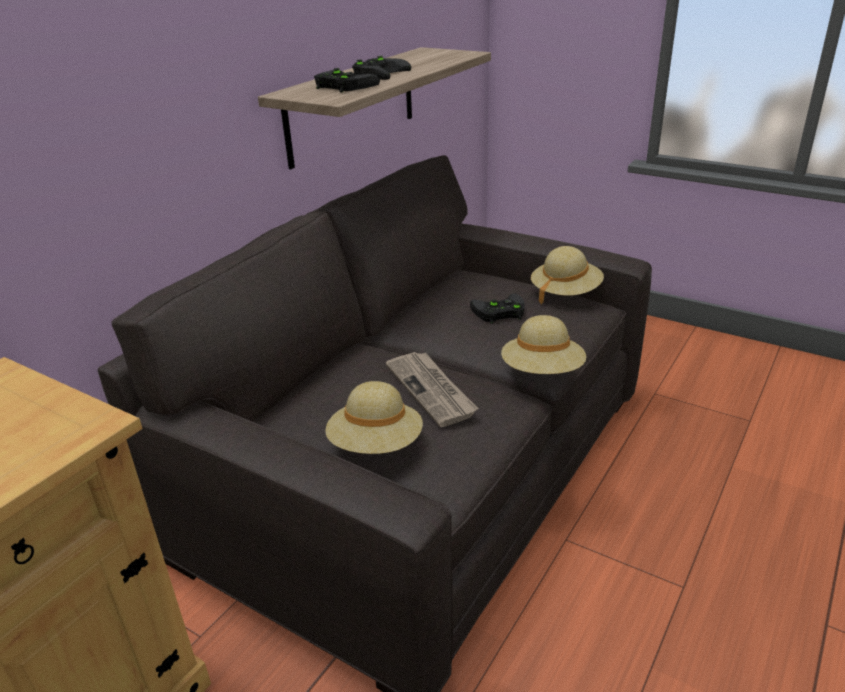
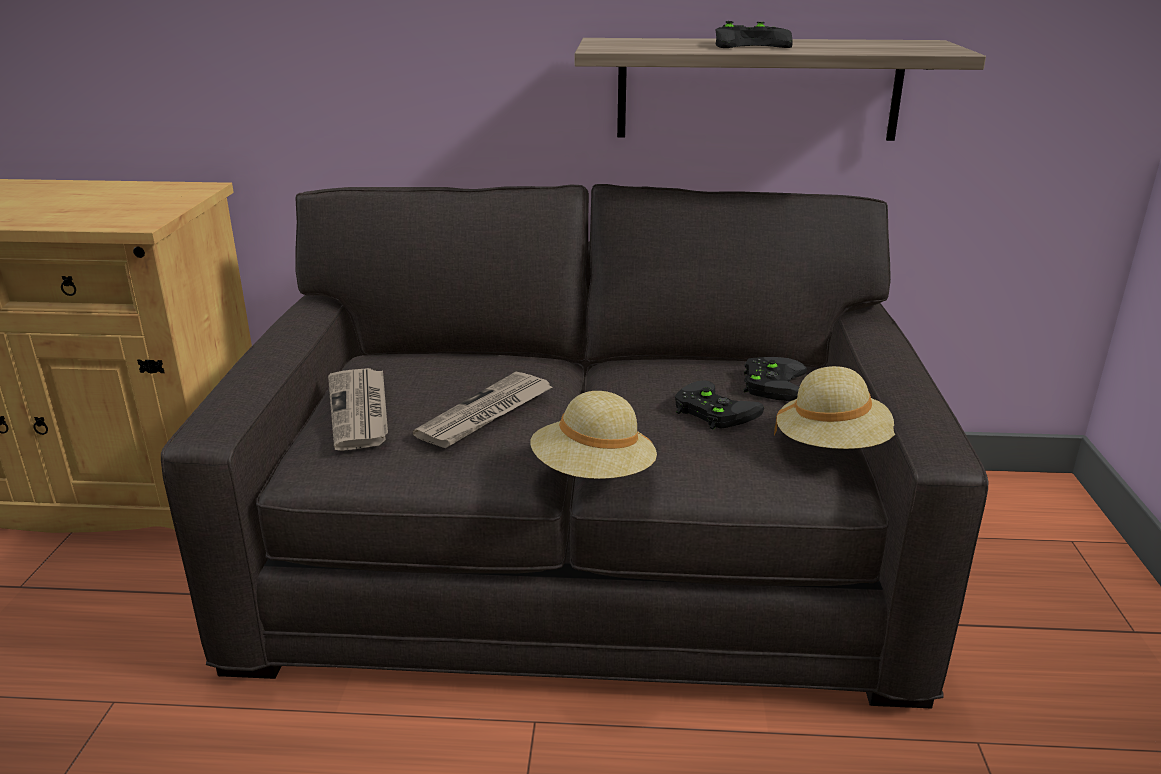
camera: 60 degrees right, 5 degrees down
(342, 86) = (665, 44): black game controller -> black game controller (772, 383)
(376, 445) = (361, 411): beige hat -> newspaper

